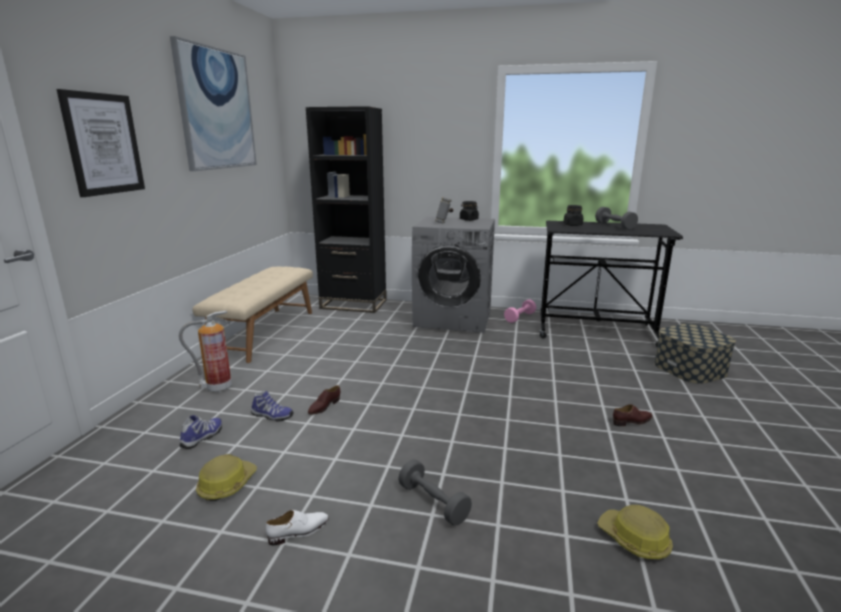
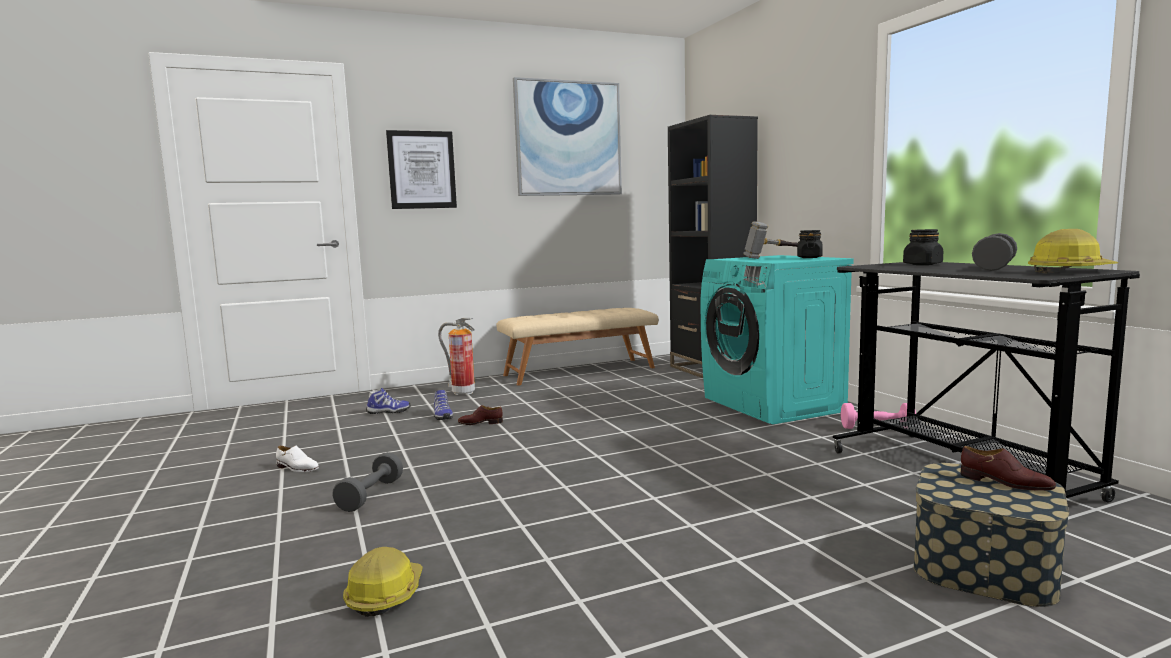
camera: 55 degrees right, 10 degrees down
(226, 485) = (336, 435): hard hat -> hard hat (1069, 271)
(453, 321) = (772, 407): grey washing machine -> turquoise washing machine
(632, 421) = (676, 550): brown shoe -> brown shoe (1005, 483)

